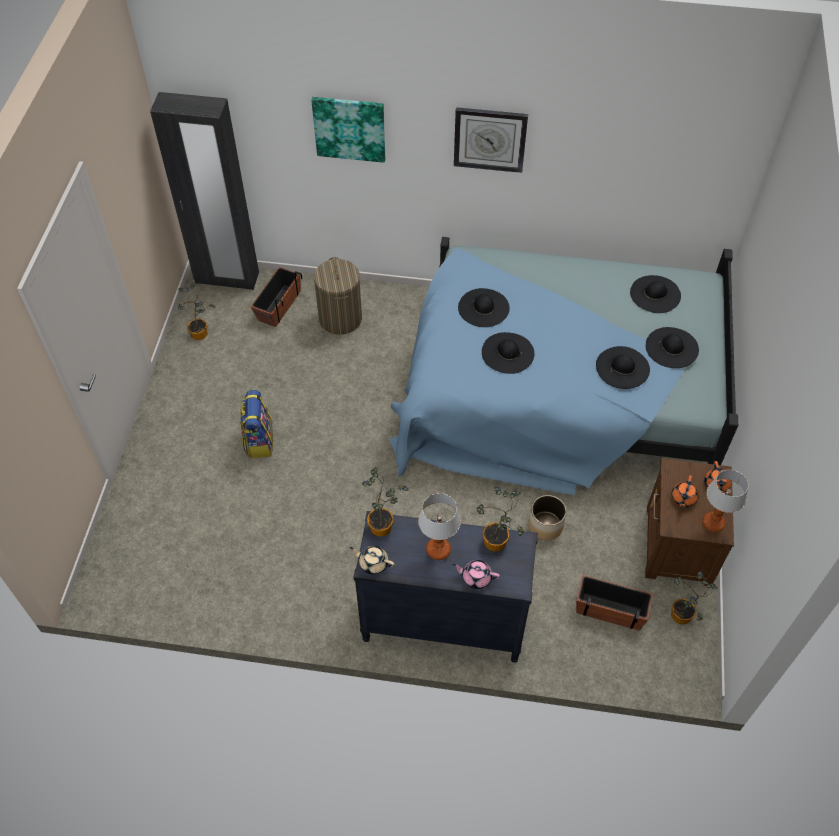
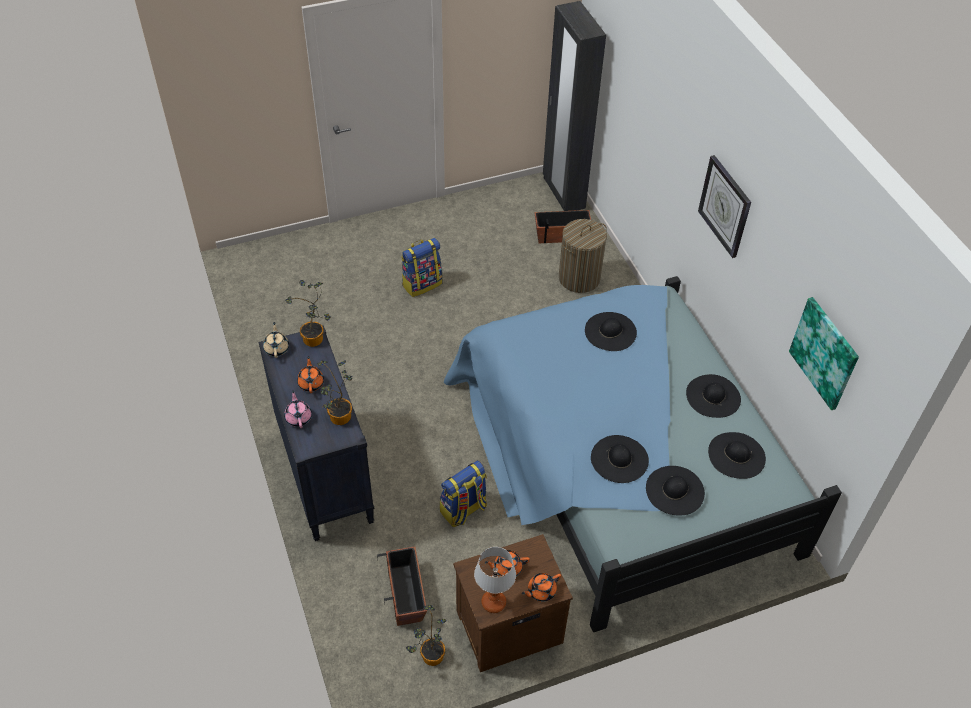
camera: 60 degrees right, 5 degrees down
(201, 334) = (498, 205): potted plant -> none
(349, 128) = (658, 121): picture -> picture (824, 353)
(438, 550) = (311, 383): table lamp -> orange teapot
(507, 353) = (572, 367): black hat -> black hat (713, 396)
(545, 526) = (463, 510): planter -> backpack

